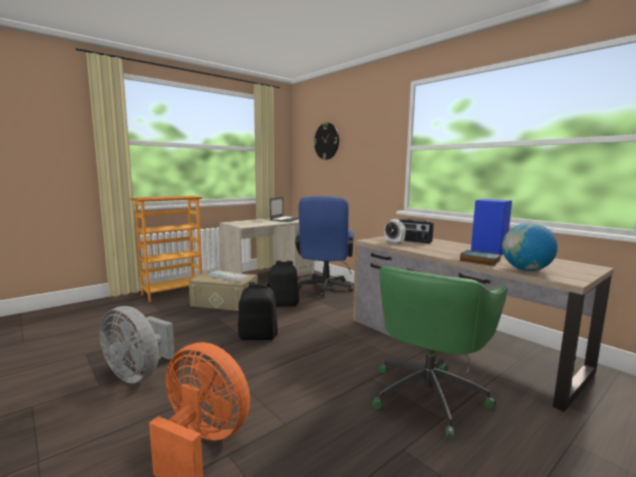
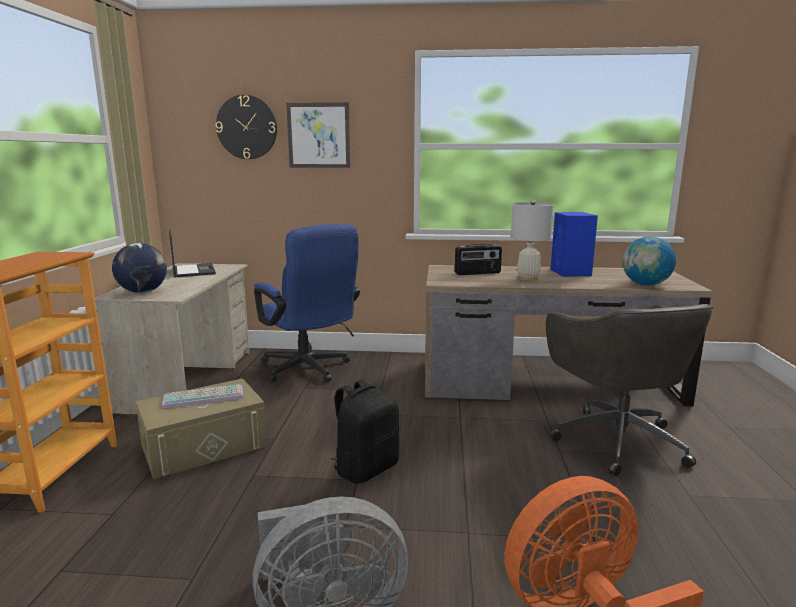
camera: 45 degrees left, 5 degrees up
(241, 223) = (143, 292): none -> globe
(283, 304) = (301, 412): black backpack -> none
(357, 144) = (318, 135): none -> picture
(394, 242) = (470, 279): alarm clock -> none
(429, 394) = (616, 439): green office chair -> grey office chair
(436, 249) = (528, 278): none -> white table lamp
(478, 261) = (595, 284): book -> none

